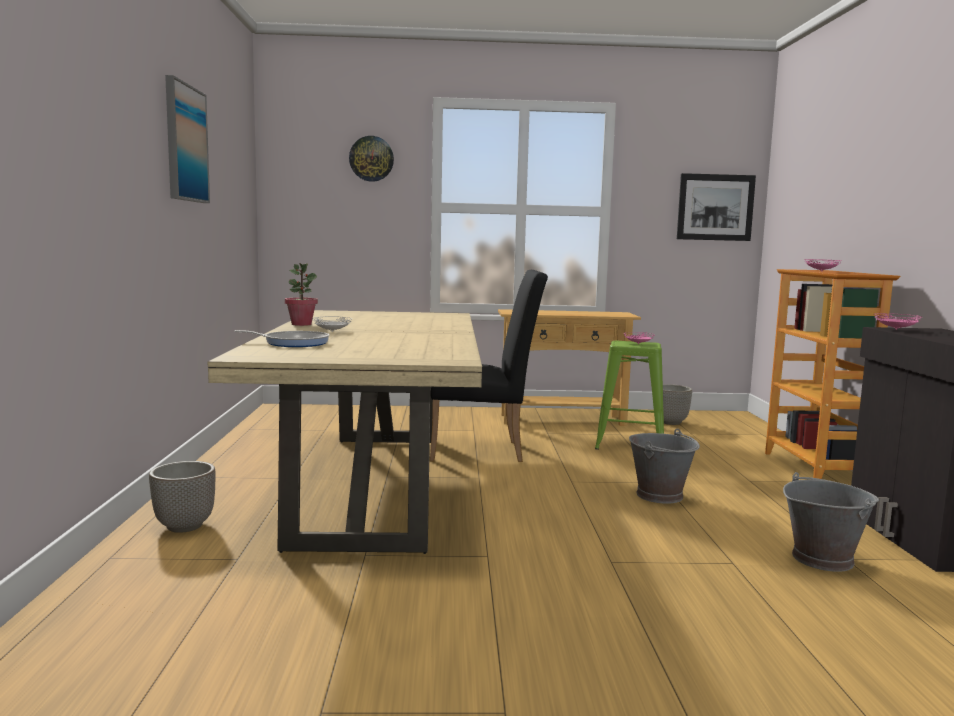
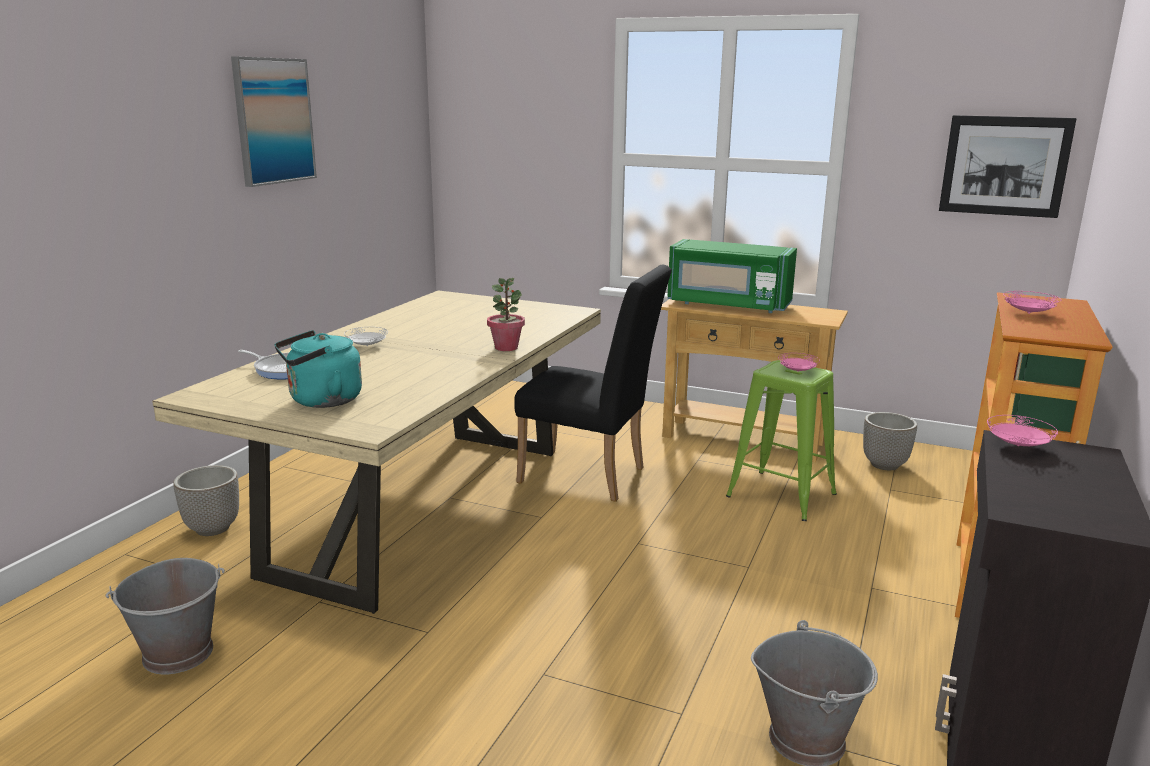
camera: 25 degrees right, 10 degrees up
(301, 324) = (366, 326): potted plant -> potted plant (506, 347)
(371, 159) = (546, 98): wall clock -> none
(373, 353) = (321, 401): none -> turquoise kettle
(548, 312) = (728, 305): none -> green microwave
(660, 495) = (720, 587): grey bucket -> grey bucket (179, 653)

